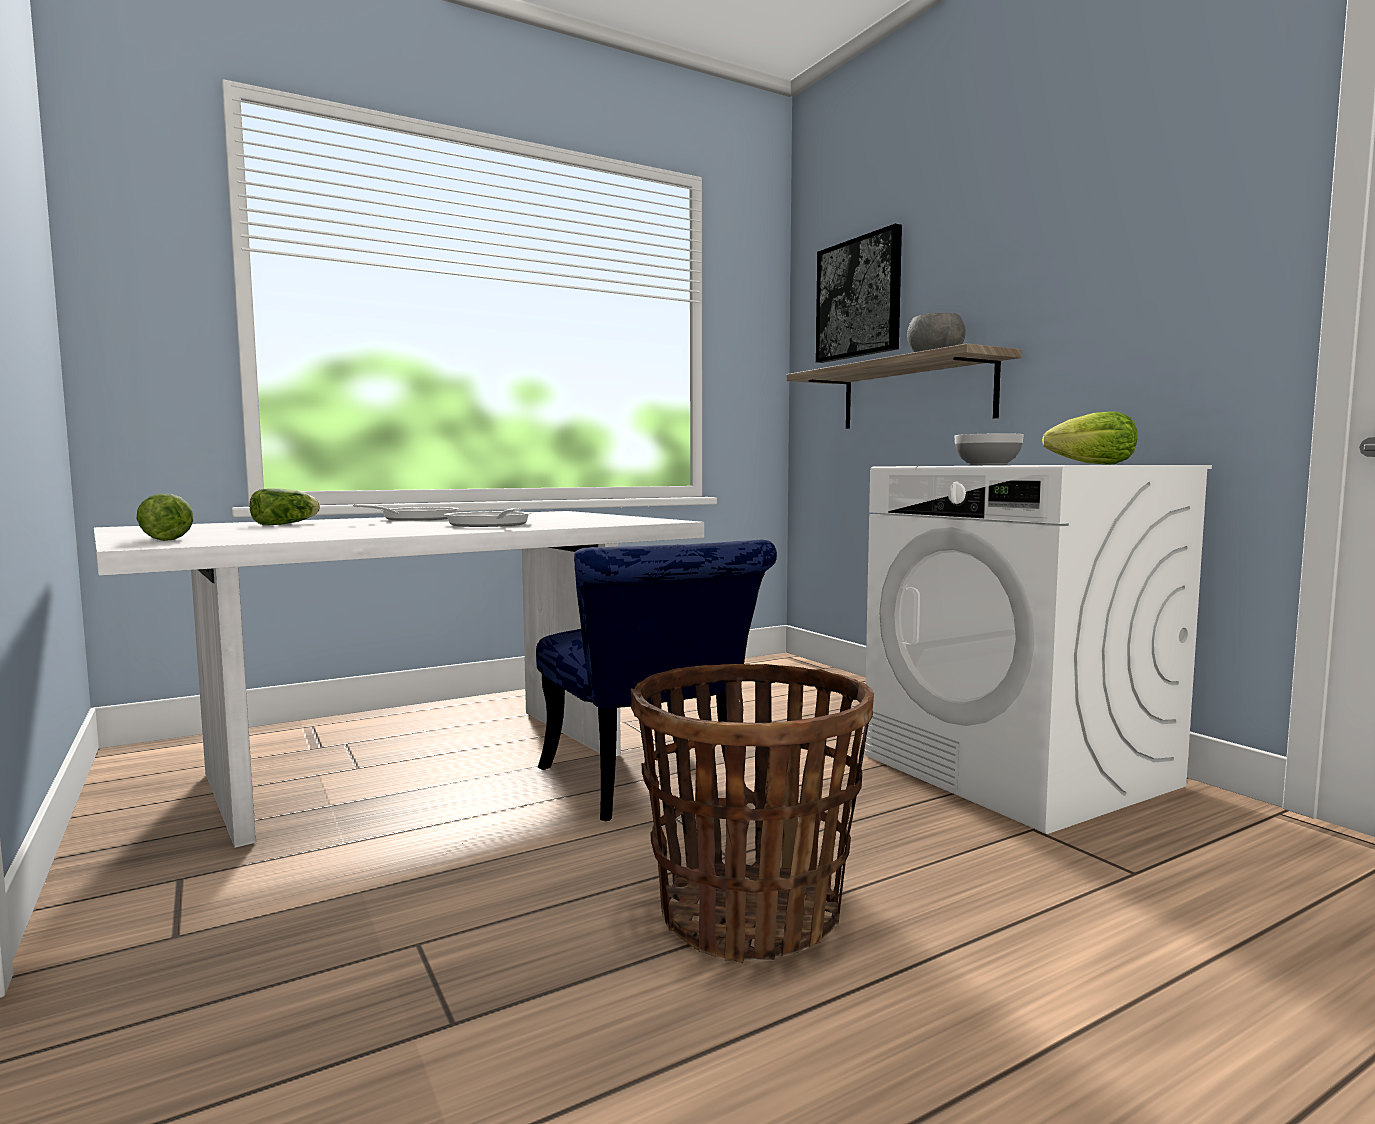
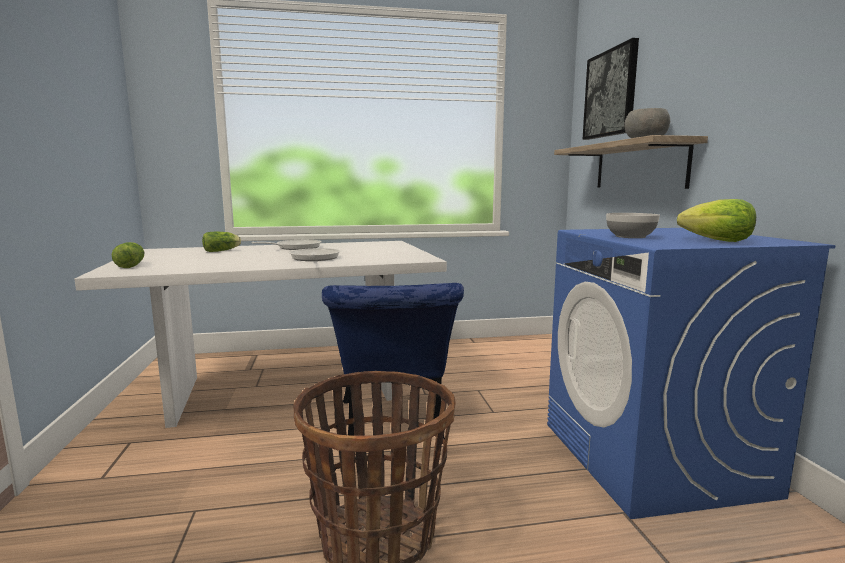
camera: 20 degrees right, 5 degrees up
(1019, 771) = (653, 458): white washing machine -> blue washing machine

